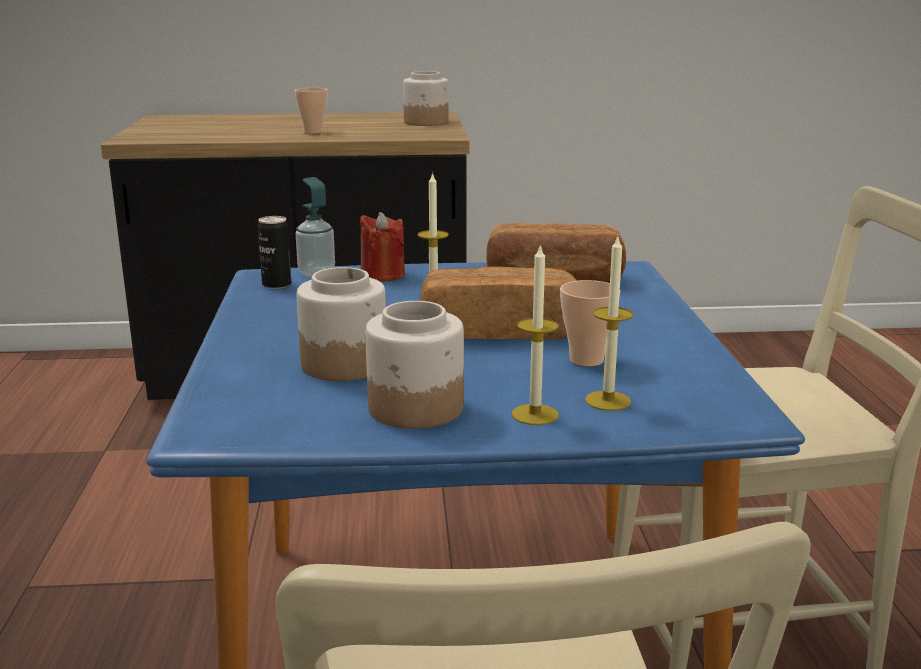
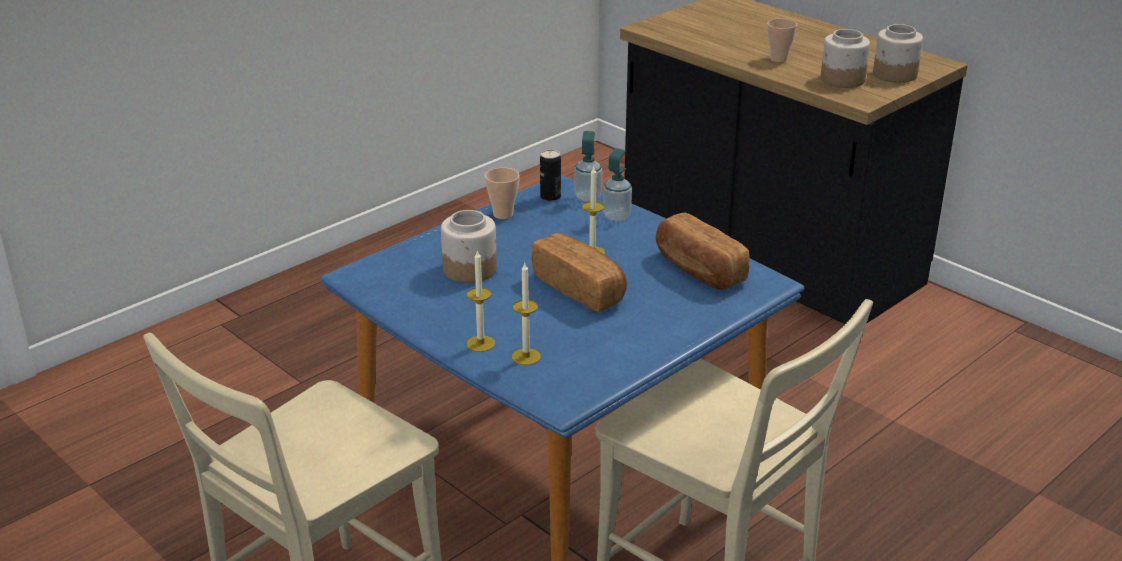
camera: 50 degrees right, 10 degrees up
(382, 275) = (616, 216): red candle -> soap dispenser
(416, 409) = (444, 311): jar -> jar (842, 80)
(586, 360) = (574, 330): cup -> cup (503, 214)

